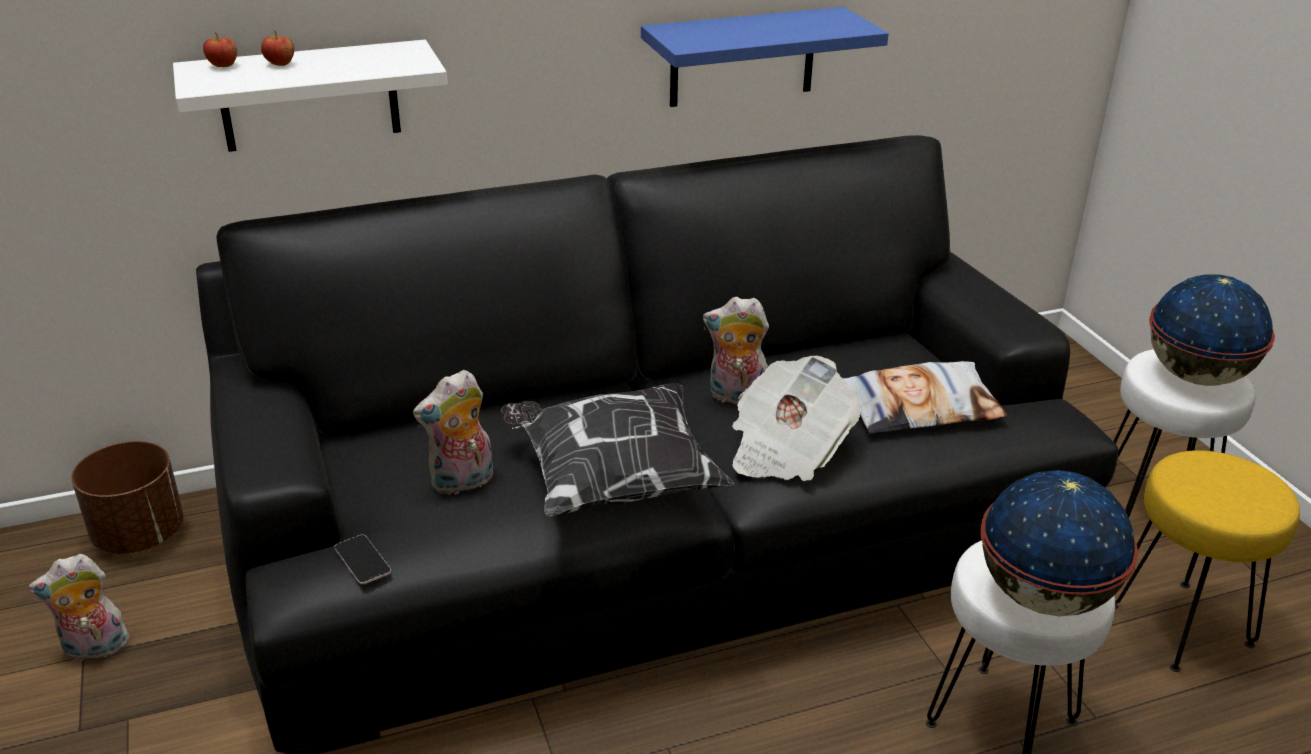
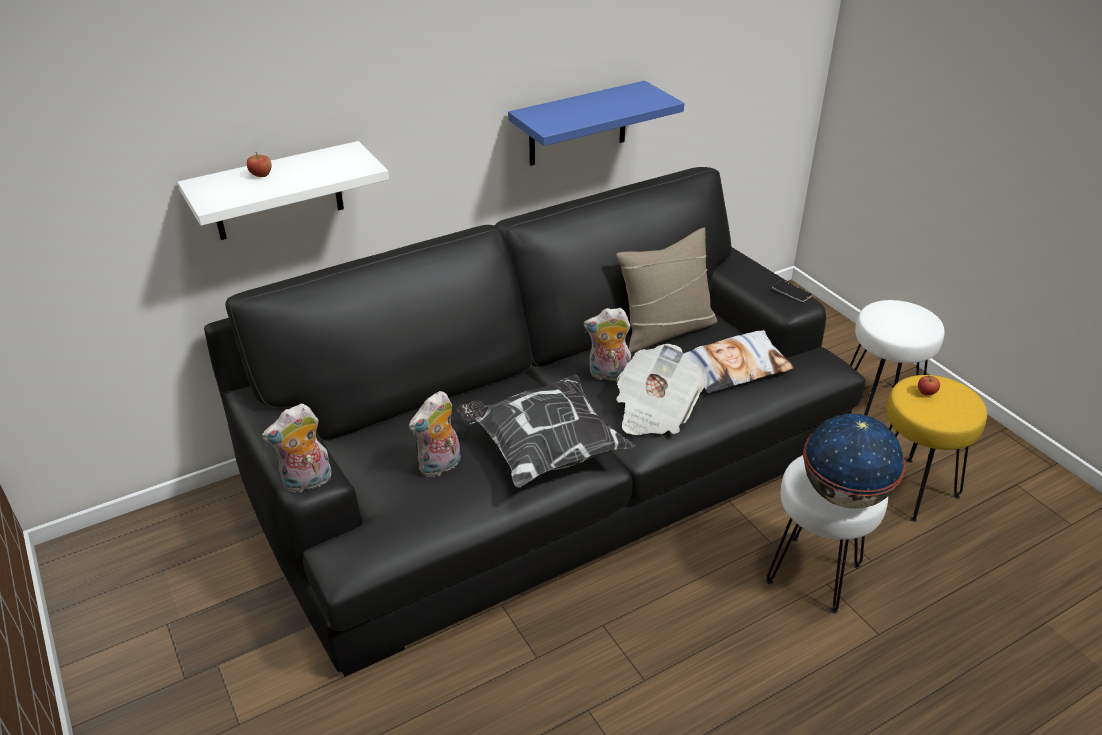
camera: 10 degrees left, 5 degrees up
(94, 650) = (174, 617): plush toy -> plush toy (307, 483)
(140, 534) = (176, 525): brown planter -> none
(223, 66) = (218, 181): apple -> apple (926, 393)
(362, 560) = (389, 534): phone -> phone (791, 292)
(835, 352) = (666, 330): none -> beige pillow
(1195, 376) = (905, 320): globe -> none

